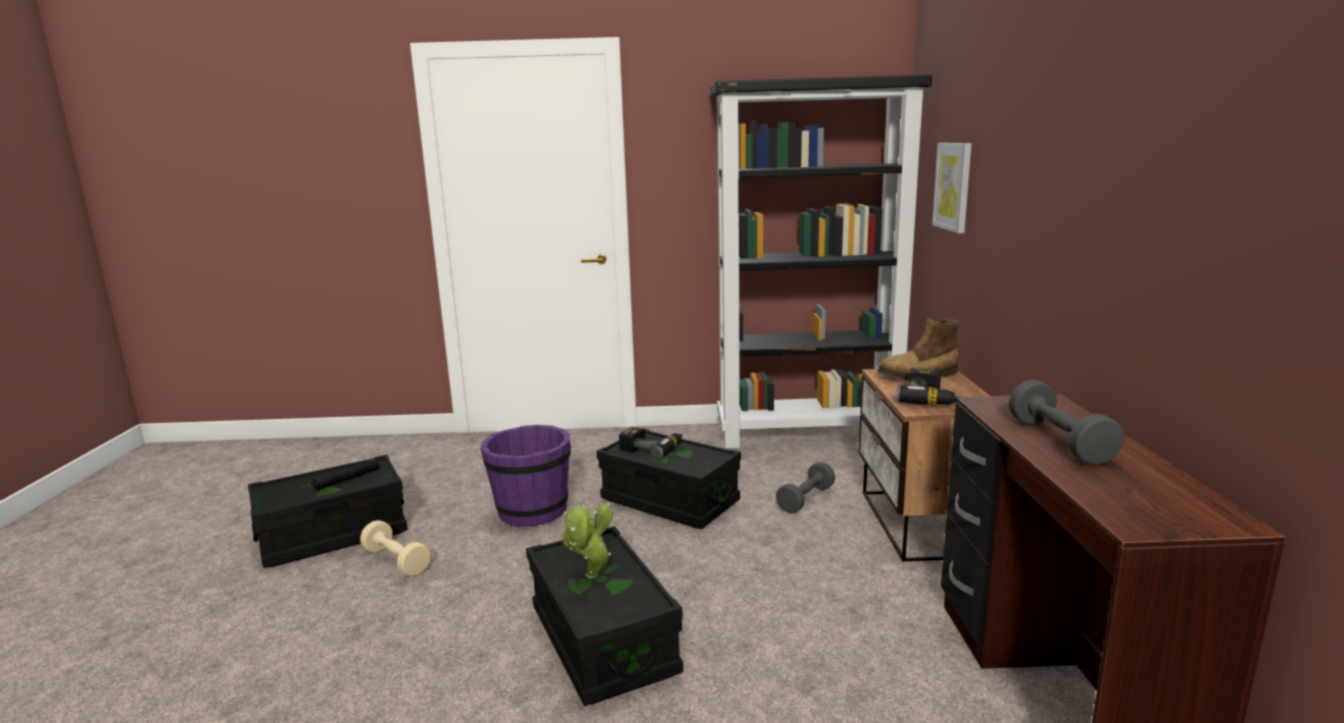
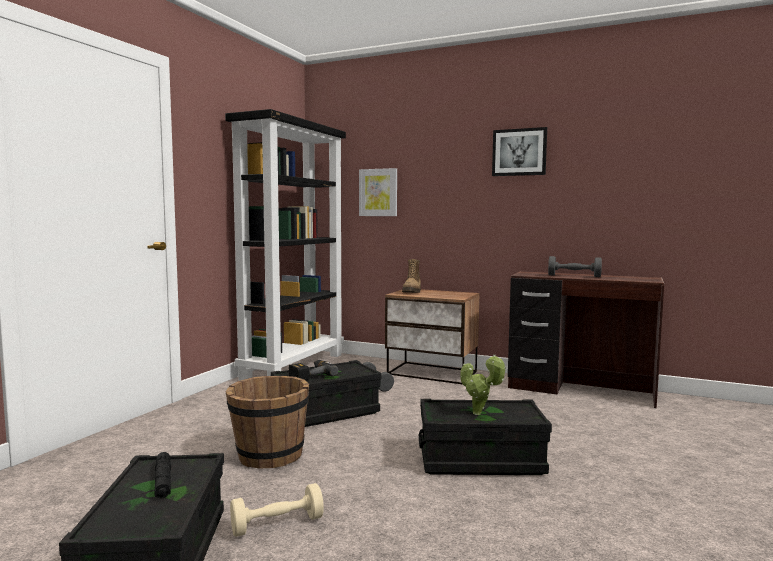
camera: 65 degrees left, 10 degrees down
(532, 511) = (269, 455): purple bucket -> brown bucket
(930, 398) = (447, 295): power drill -> none
(1101, 117) = (519, 152): none -> picture

